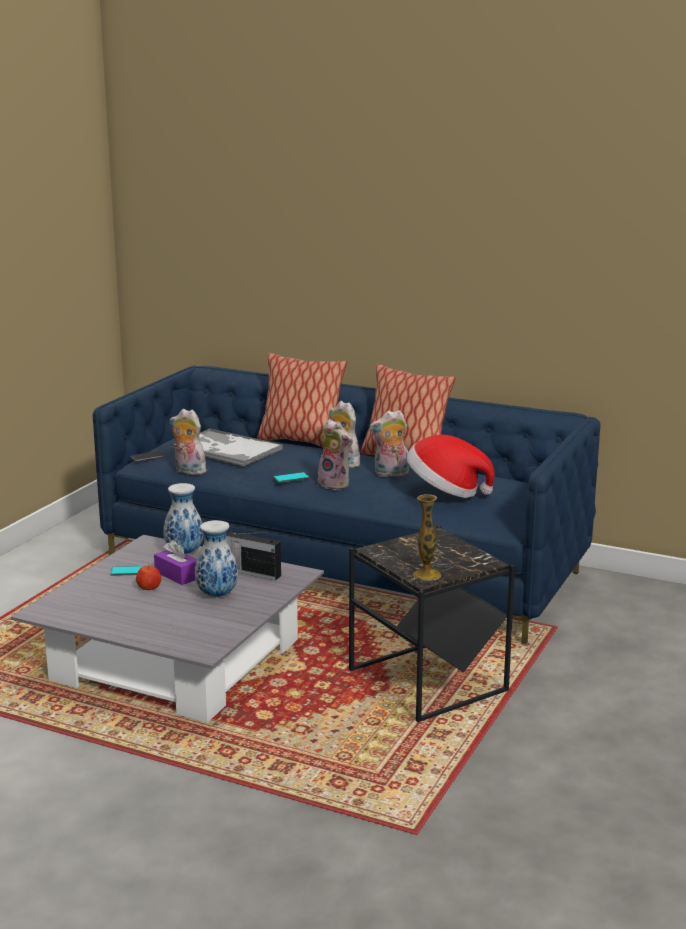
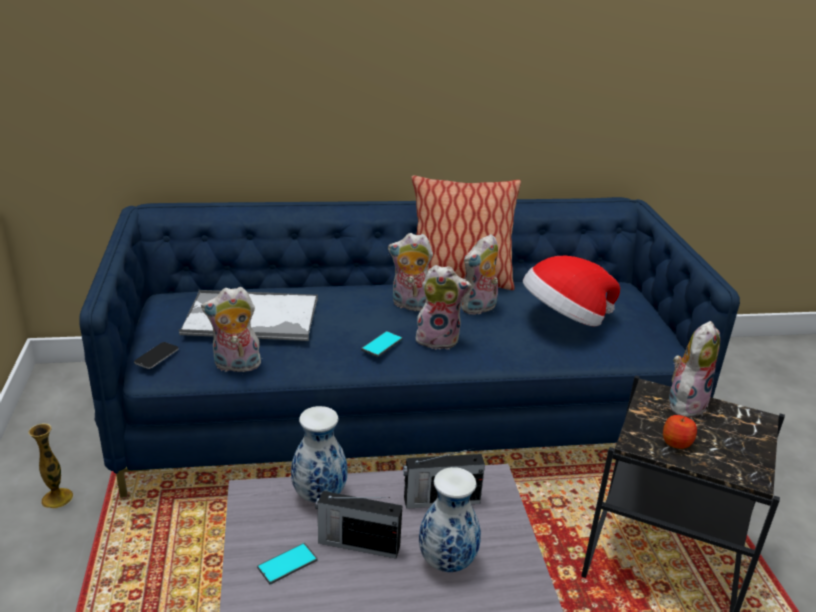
camera: 35 degrees left, 10 degrees up
(149, 587) = (348, 586): apple -> apple (676, 442)
(177, 575) = (357, 544): purple tissue box -> radio
(300, 442) = (319, 282): pillow -> none
(427, 575) = (742, 465): vase -> vase (57, 498)
(448, 543) = (685, 402): none -> plush toy

